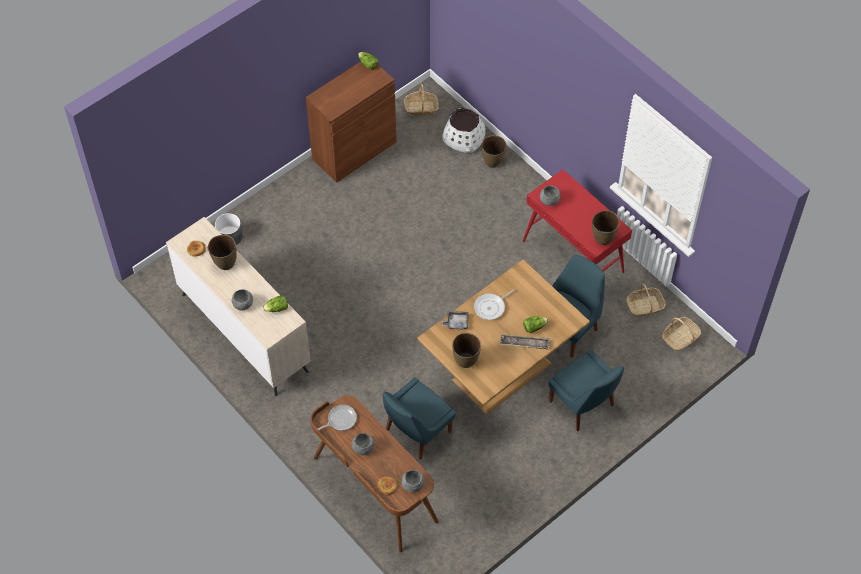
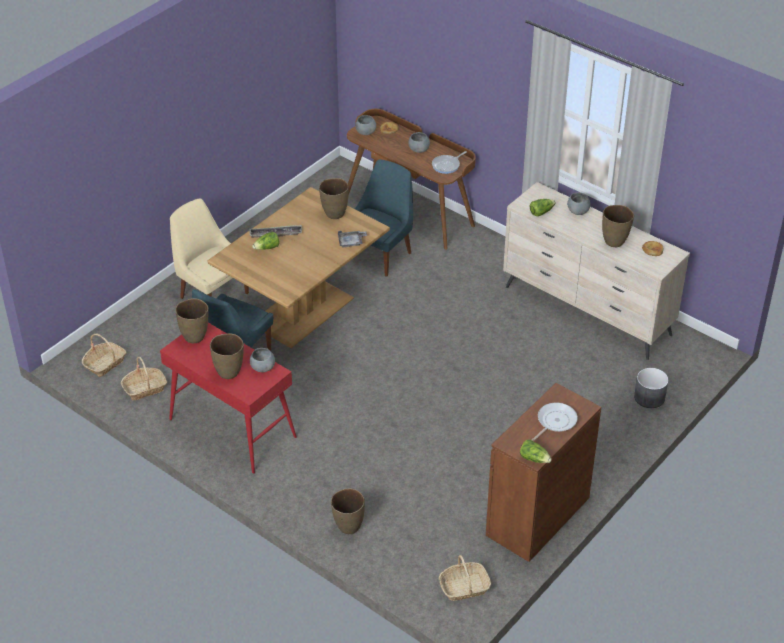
camera: 170 degrees right, 15 degrees down
(464, 138) = (394, 553): white planter -> none
(491, 307) = (316, 258): frying pan -> frying pan (555, 421)
(576, 200) = (229, 372): none -> brown vase
(583, 405) = (212, 294): blue chair -> beige chair

